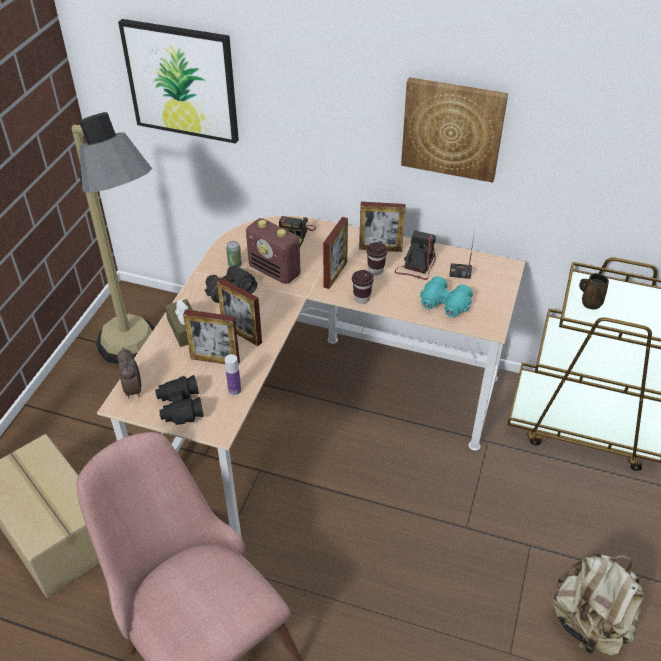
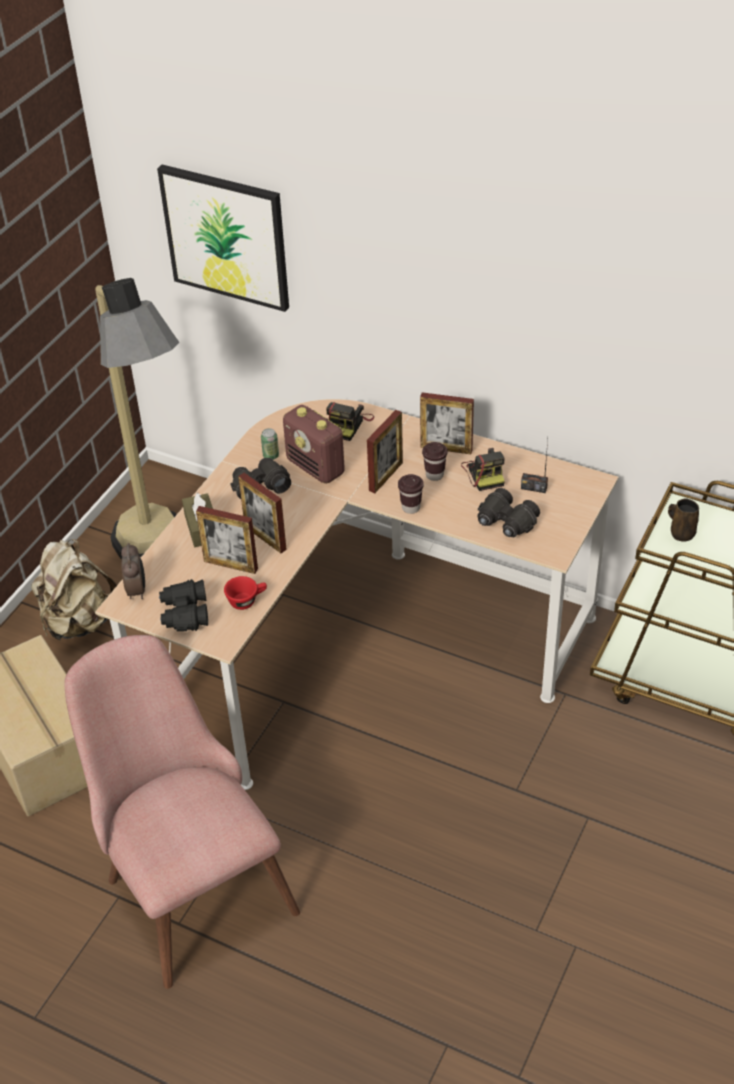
camera: 10 degrees right, 0 degrees up
(234, 390) = (247, 600): bottle -> red cup
(416, 266) = (484, 473): camera -> camera turned 135 degrees clockwise
(444, 305) = (506, 523): turquoise binoculars -> black binoculars
(452, 128) = (528, 316): picture -> none
(590, 623) = (638, 908): beige backpack -> beige backpack (79, 621)

